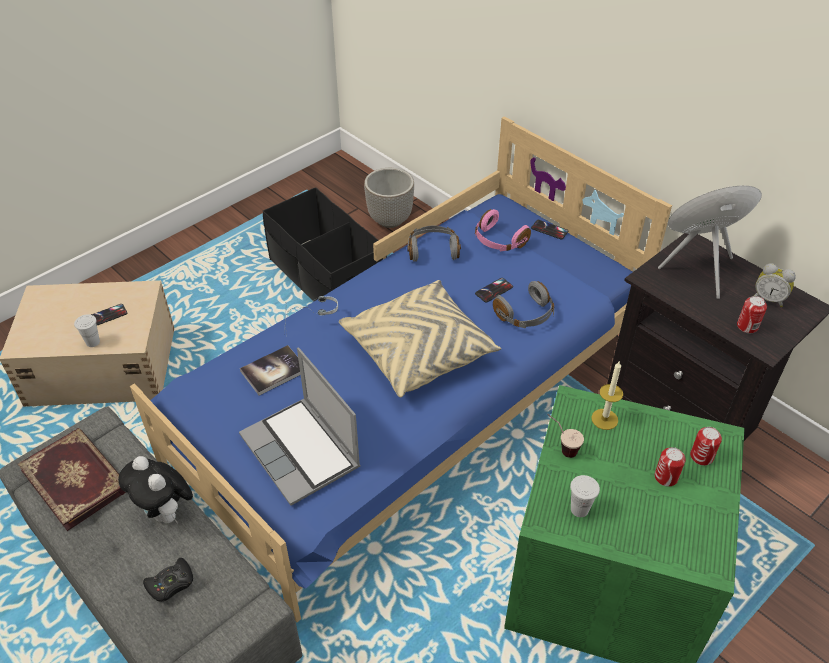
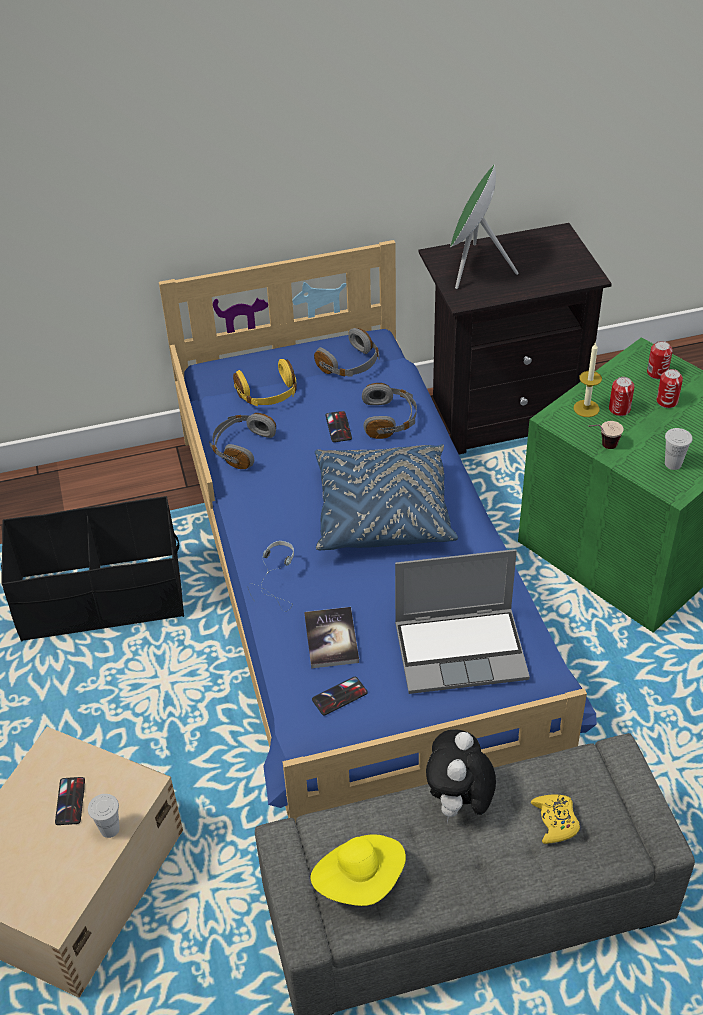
camera: 60 degrees left, 0 degrees up
(77, 479) = (360, 880): book -> yellow hat
(166, 513) = (459, 804): plush toy -> plush toy turned 120 degrees clockwise
(171, 584) = (555, 821): black game controller -> yellow game controller
(390, 220) = (52, 503): planter -> none
(419, 350) = (382, 513): beige pillow -> blue pillow
(498, 241) = (268, 394): pink headphones -> yellow headphones
(549, 230) = (280, 354): phone -> phone (339, 696)
(569, 270) = (350, 365): none -> grey headphones
(747, 326) = (559, 274): can -> can (619, 409)
(768, 299) = (536, 248): alarm clock -> none

